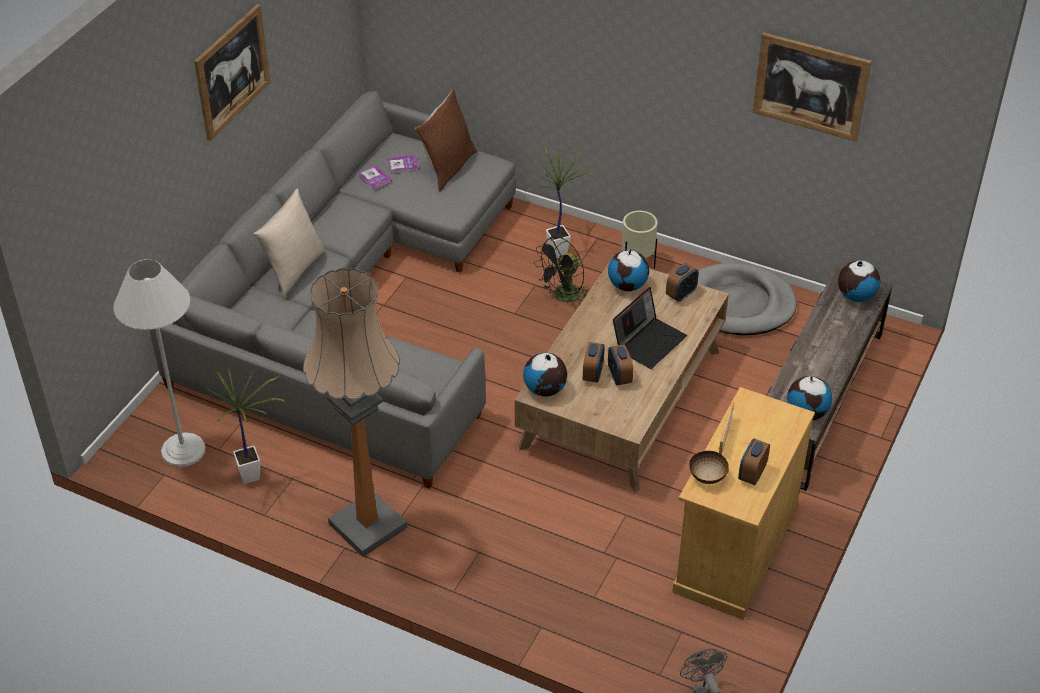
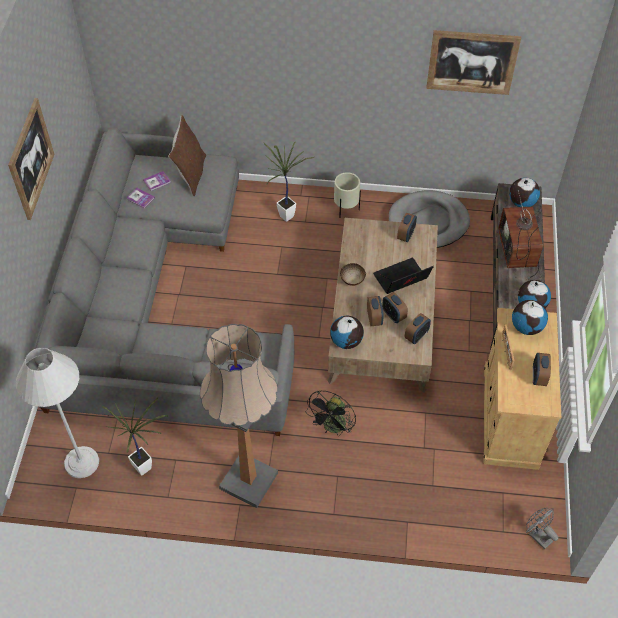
camera: 20 degrees left, 10 degrees up
(294, 269) = (113, 293): beige pillow -> none
(563, 297) = (306, 251): black fan -> black fan (333, 428)
(628, 285) = (366, 238): globe -> globe (526, 327)
(636, 407) = (416, 336): none -> alarm clock
(649, 341) = (401, 280): laptop -> laptop turned 135 degrees counterclockwise
(707, 477) = (509, 389): bowl -> bowl (352, 280)
(822, 349) = (519, 251): none -> television

